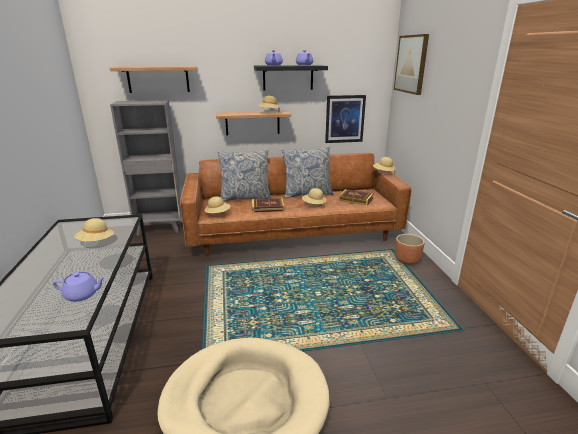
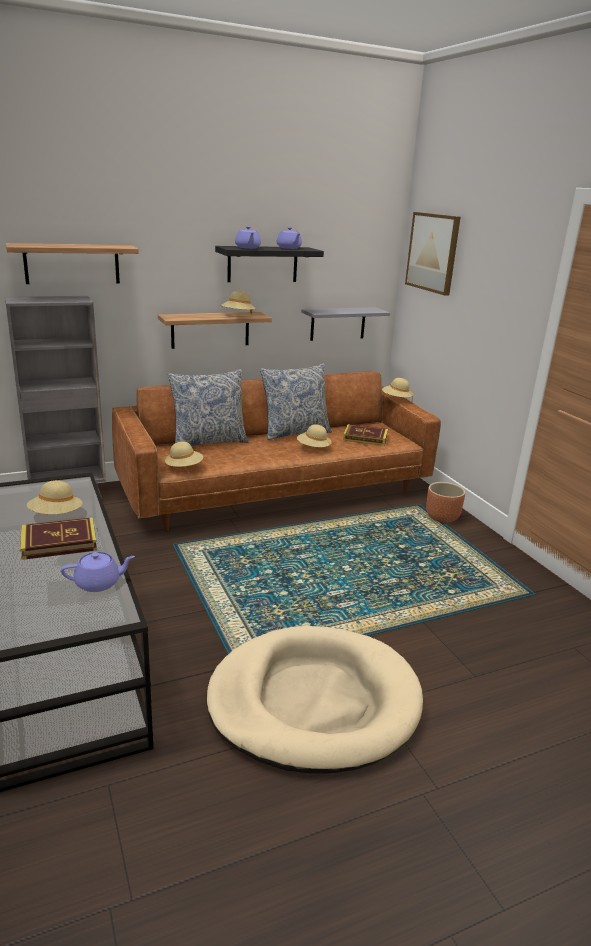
camera: 15 degrees left, 0 degrees up
(267, 207) = (251, 454): book -> book (59, 542)
(345, 119) = (338, 323): picture -> grey shelf

